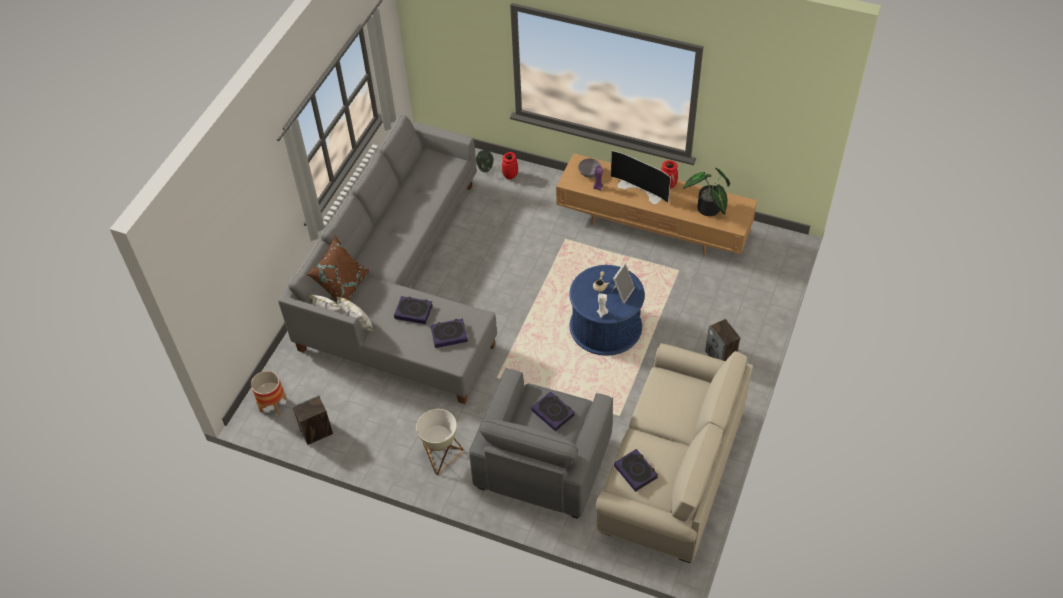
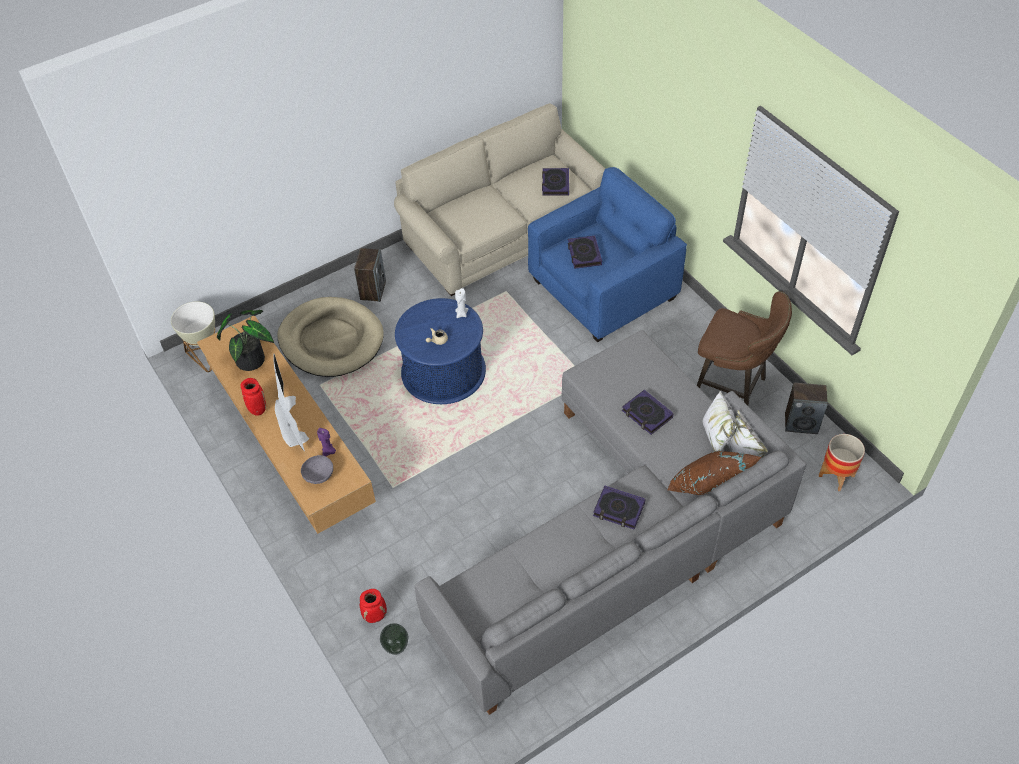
camera: 145 degrees left, 0 degrees up
(383, 431) = (733, 389): none -> brown stool
(441, 455) = (689, 340): planter -> planter (207, 357)
(449, 335) = (626, 370): book -> book (619, 510)
(543, 463) = (603, 290): grey armchair -> blue armchair
(622, 292) = (424, 323): picture frame -> none
(706, 303) = (331, 340): none -> beige dog bed

